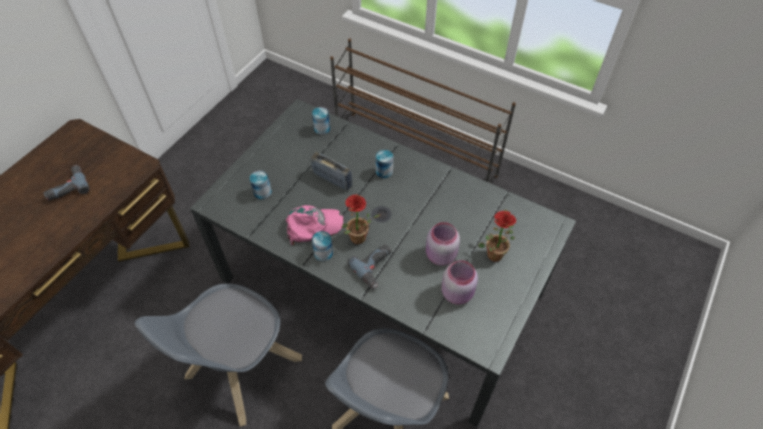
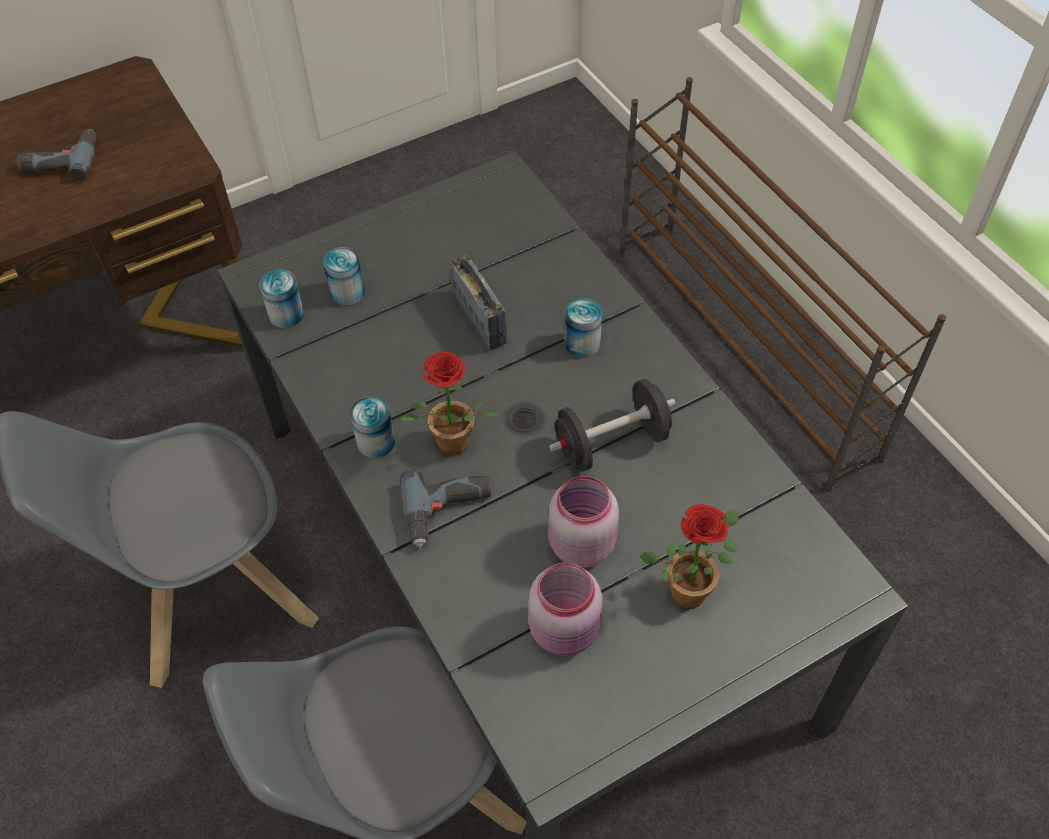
camera: 30 degrees right, 0 degrees up
(313, 226) = (391, 387): pink cap -> none
(322, 128) = (523, 221): can -> can (286, 314)
(424, 208) = (611, 443): none -> black dumbbell

